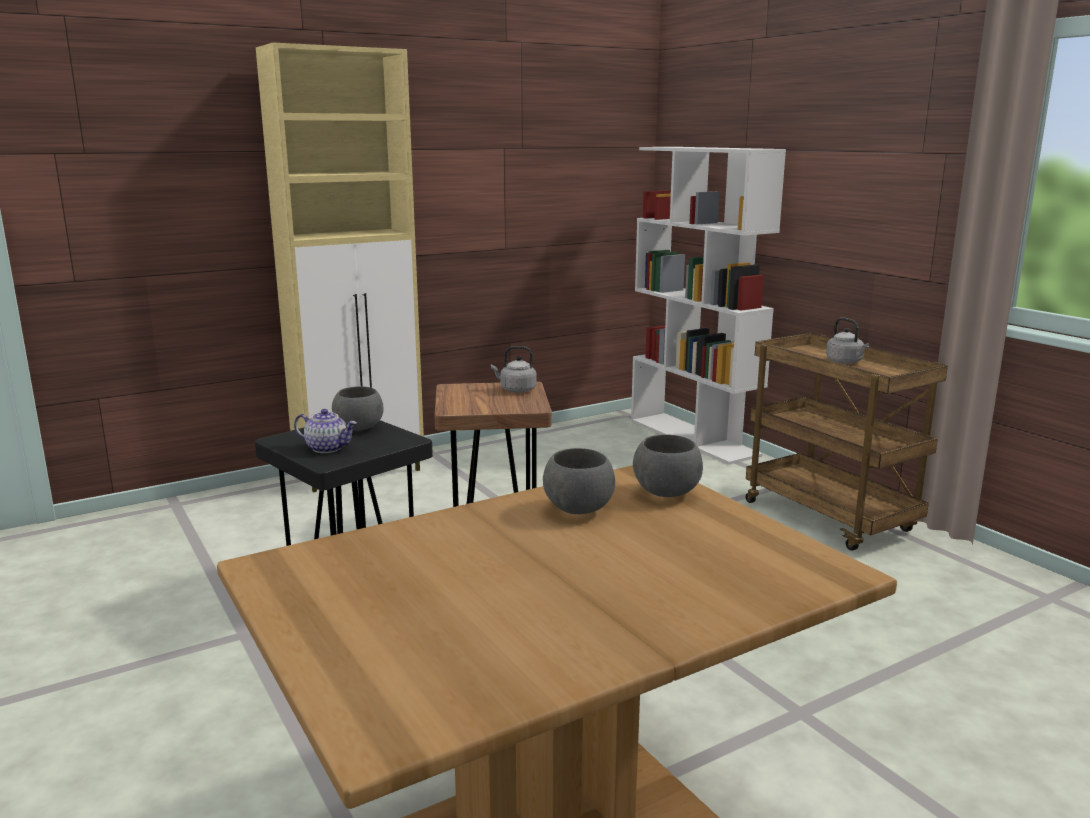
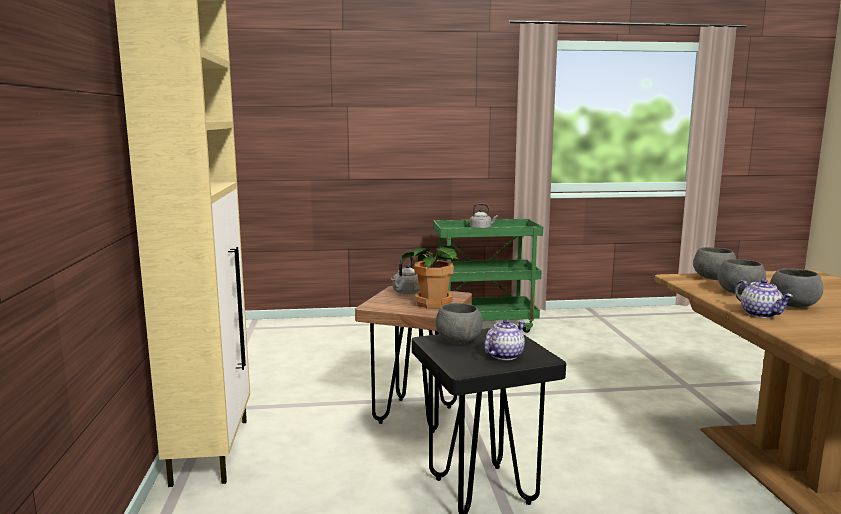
camera: 65 degrees left, 5 degrees down
(459, 521) = (760, 314): none -> teapot
(485, 404) = (432, 303): none -> potted plant
(535, 544) = (793, 305): none -> grey bowl
(694, 438) = (326, 323): white bookcase -> none
(831, 518) = (484, 325): brown cart -> green cart

